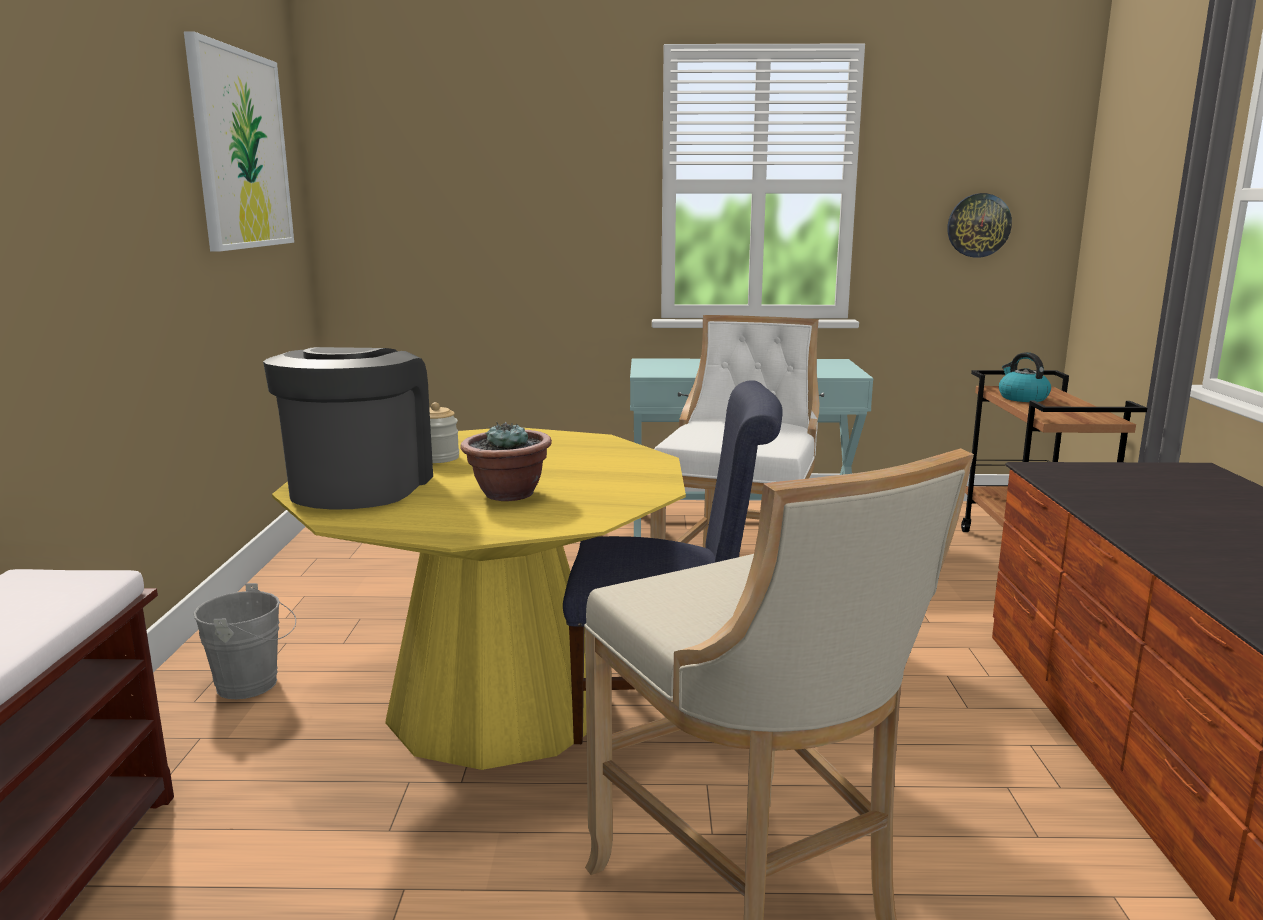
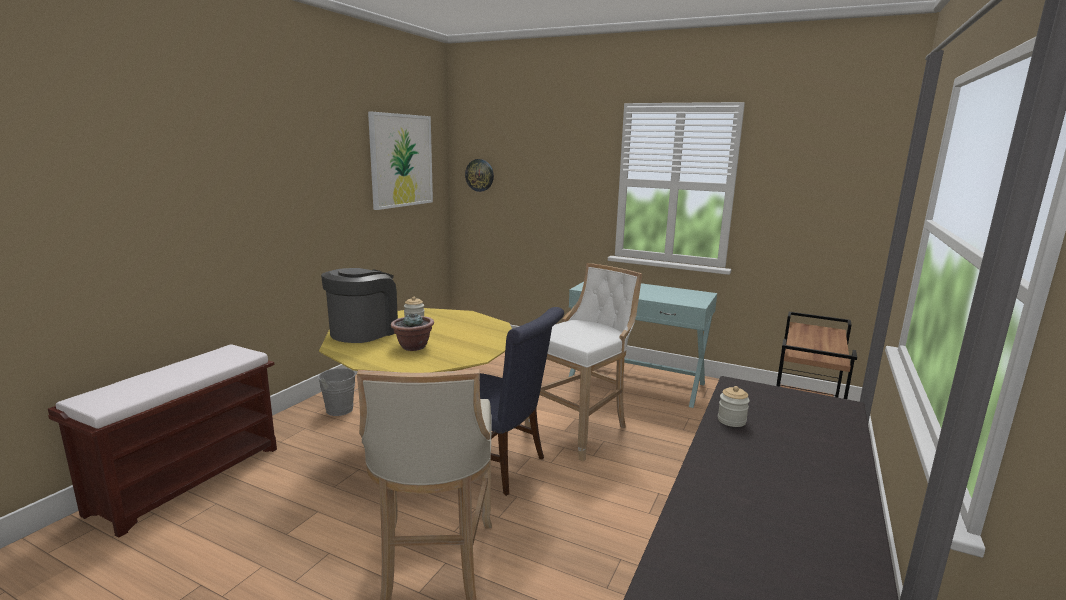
camera: 25 degrees right, 0 degrees up
(978, 225) = (817, 217): wall clock -> wall clock (479, 175)
(1022, 398) = (804, 335): kettle -> none
(1122, 513) = (731, 421): none -> jar

